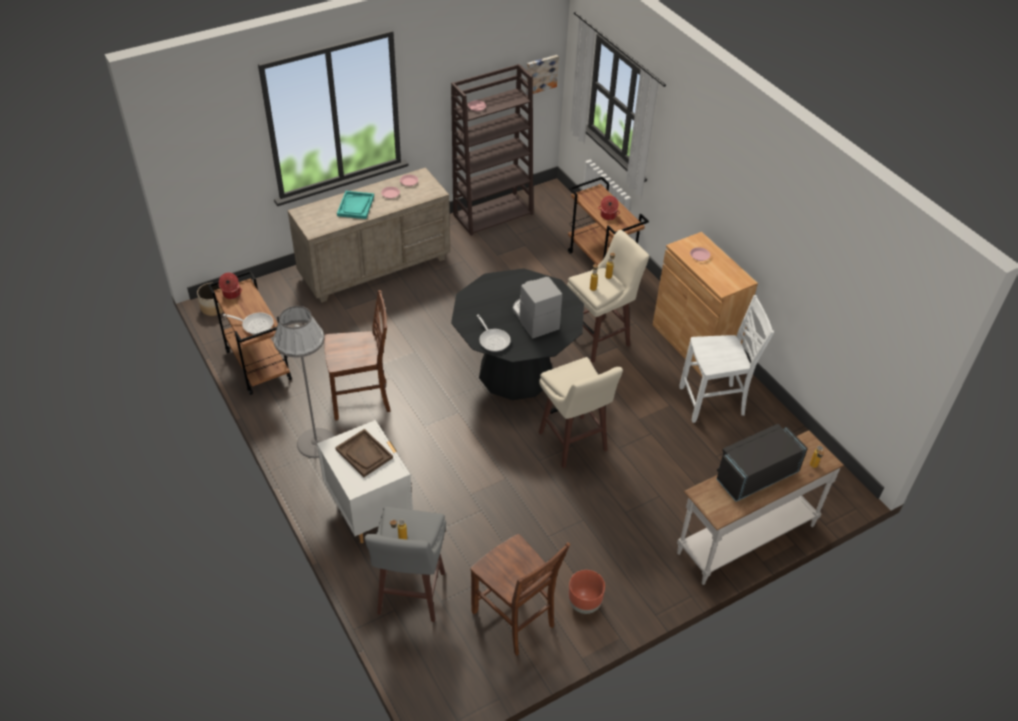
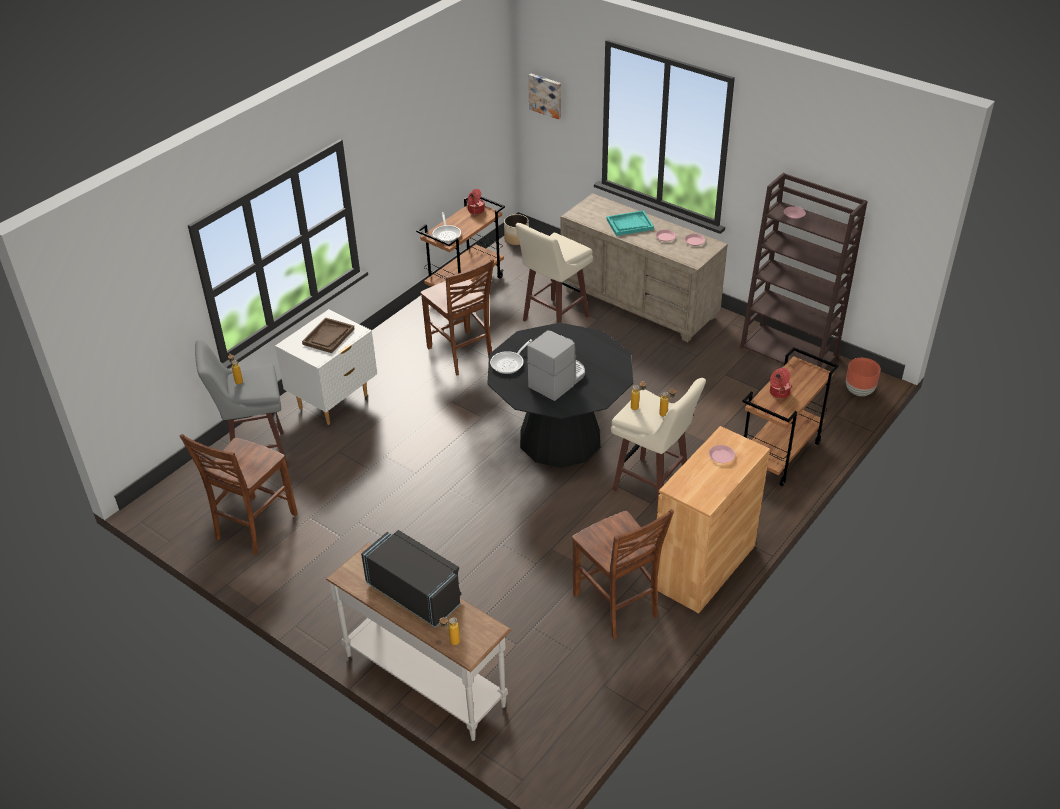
camera: 70 degrees right, 5 degrees down
(316, 443) = (396, 347): grey floor lamp -> none
(541, 74) = (898, 232): picture -> picture (546, 95)
(573, 443) = (487, 507): beige stool -> beige stool (554, 319)
(584, 604) = (288, 569): brown planter -> brown planter (858, 391)
(713, 402) = (617, 606): white chair -> brown chair

